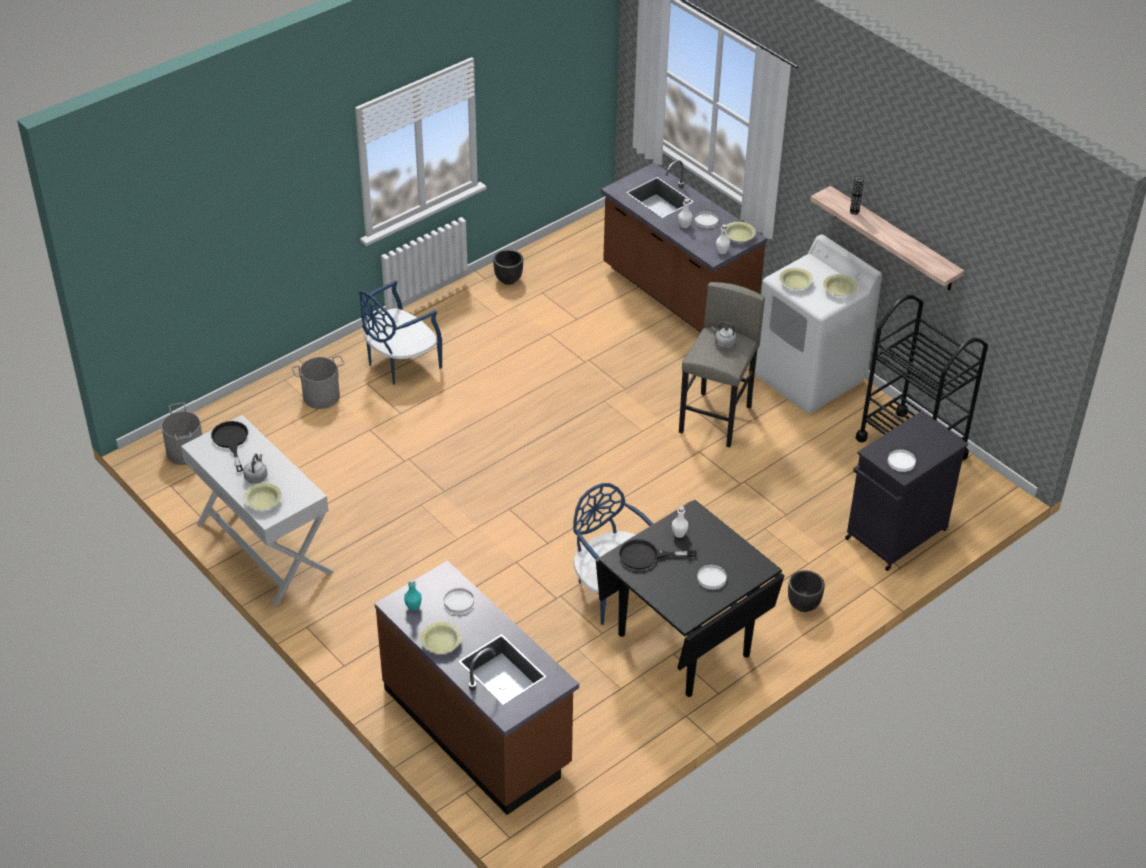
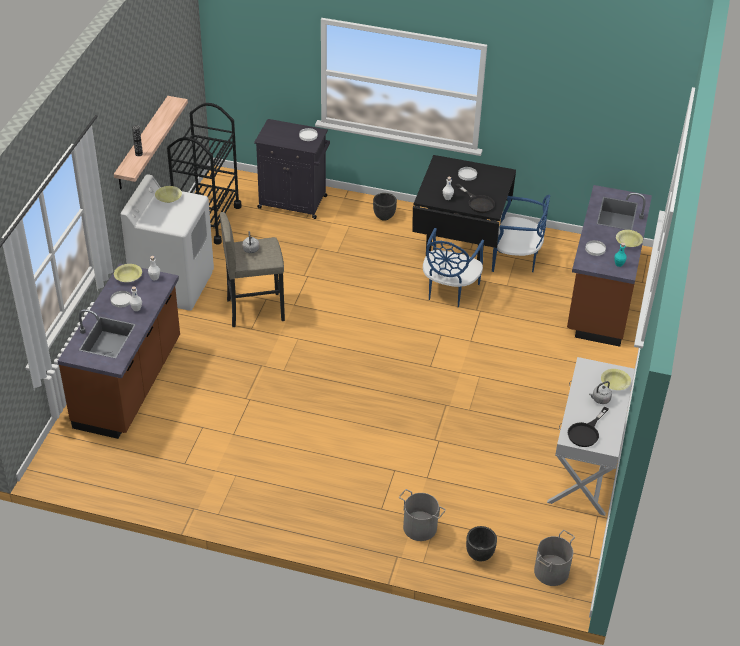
camera: 125 degrees left, 0 degrees up
(400, 363) = (342, 502): blue chair -> blue chair (516, 259)
(508, 279) = (183, 493): black planter -> black planter (479, 555)
(795, 283) = (178, 218): yellow bowl -> none

